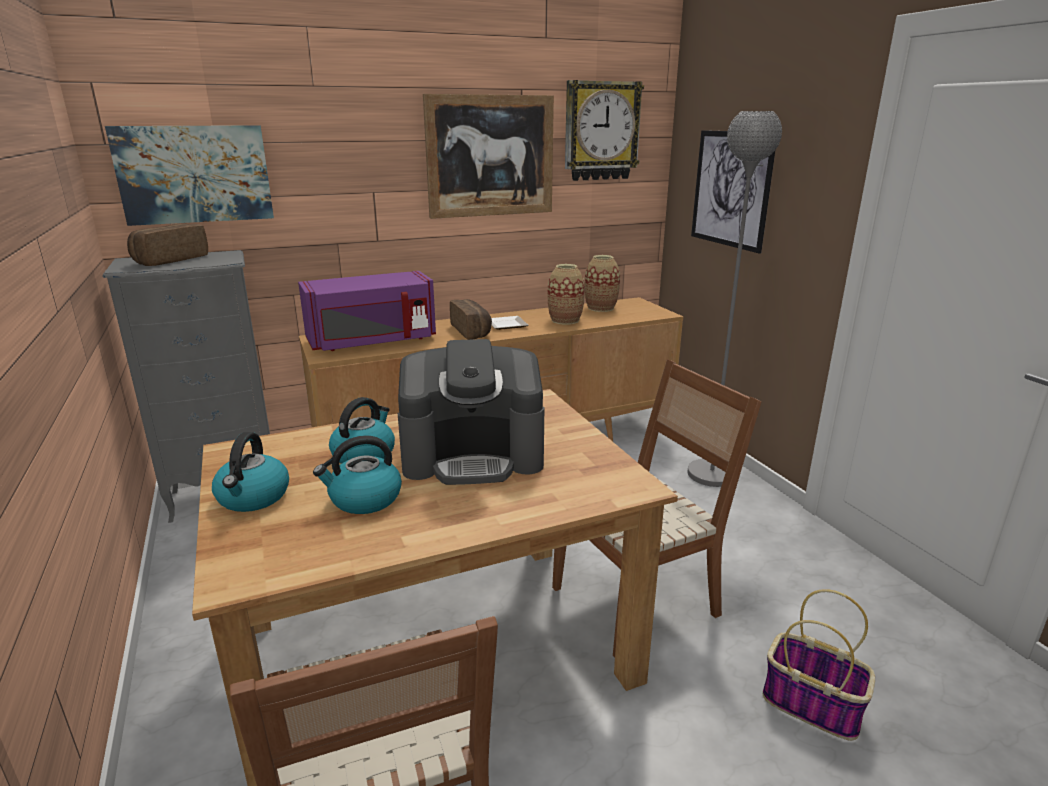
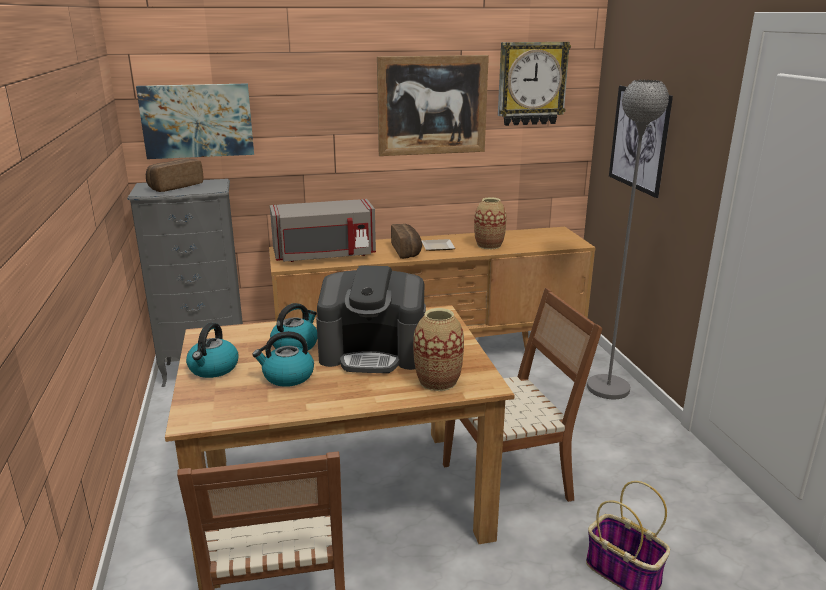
camera: 10 degrees right, 0 degrees up
(372, 341) = (324, 255): purple microwave -> grey microwave
(600, 308) = (525, 235): vase -> vase (438, 381)

